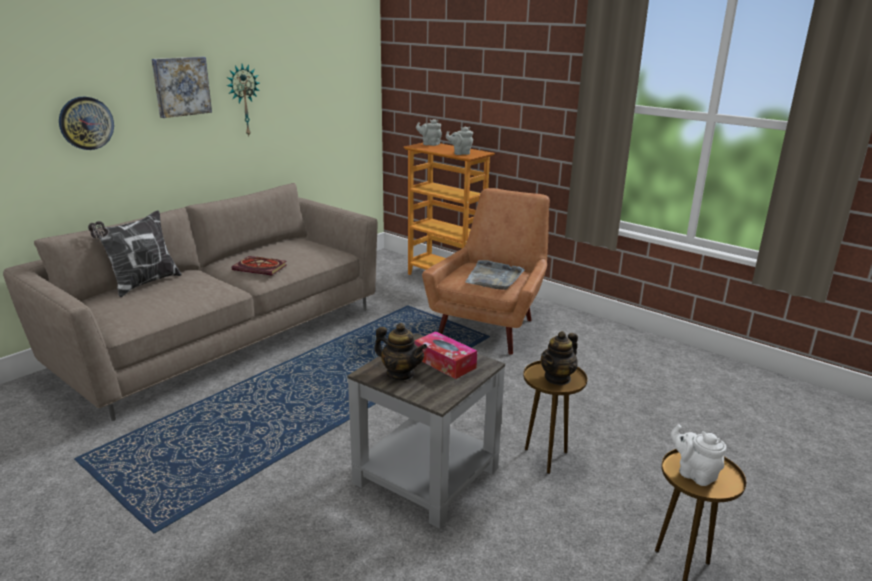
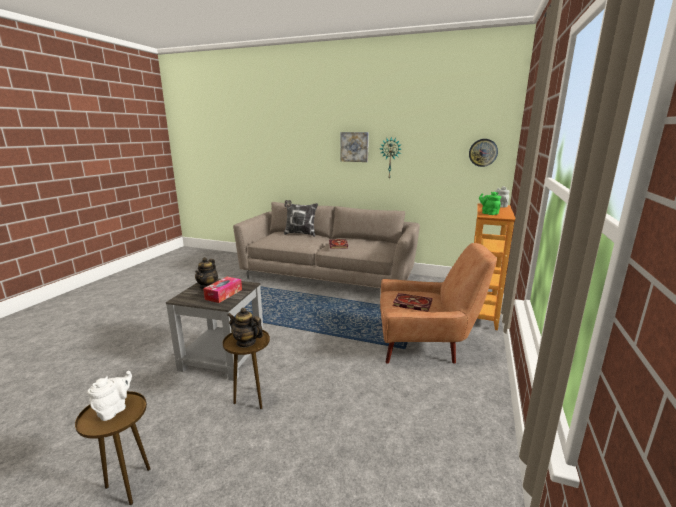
camera: 70 degrees right, 5 degrees down
(86, 123) = (308, 159): wall clock -> wall clock (483, 152)
(460, 153) = (488, 213): grey teapot -> green teapot
(494, 278) = (411, 304): grey tray -> book

